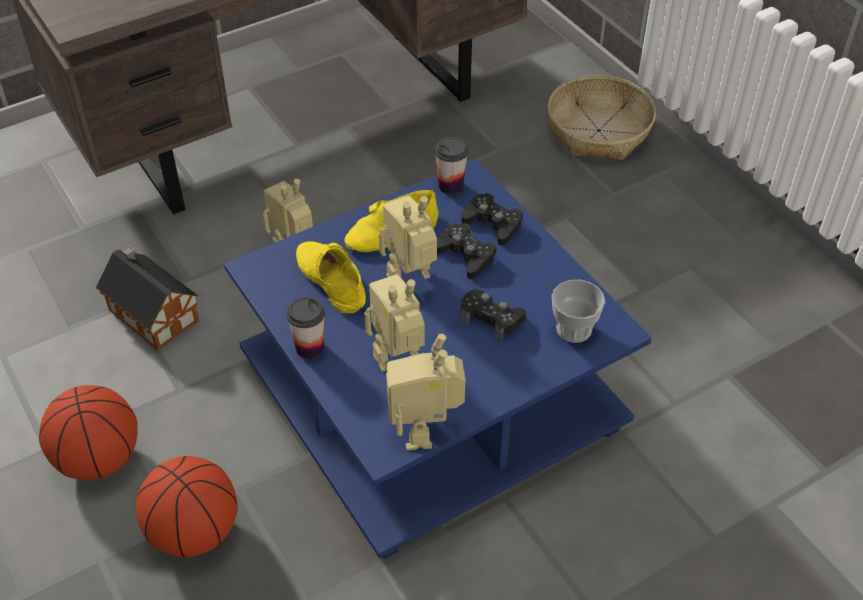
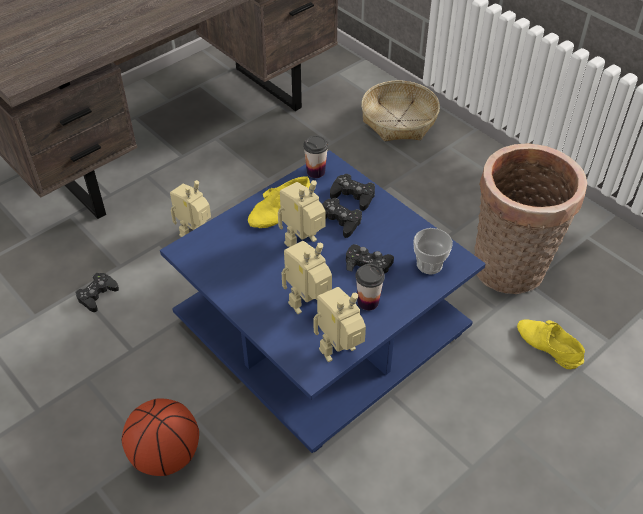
camera: 10 degrees left, 0 degrees up
(99, 459) = (80, 412): basketball -> none
(152, 313) = (97, 295): toy house -> black game controller
(310, 348) = (240, 304): cup -> cup (368, 302)
(329, 281) = (242, 253): yellow shoe -> yellow shoe (547, 346)
(426, 430) = (340, 353): toy robot -> toy robot turned 75 degrees clockwise
(706, 355) = (510, 271): none -> basket

